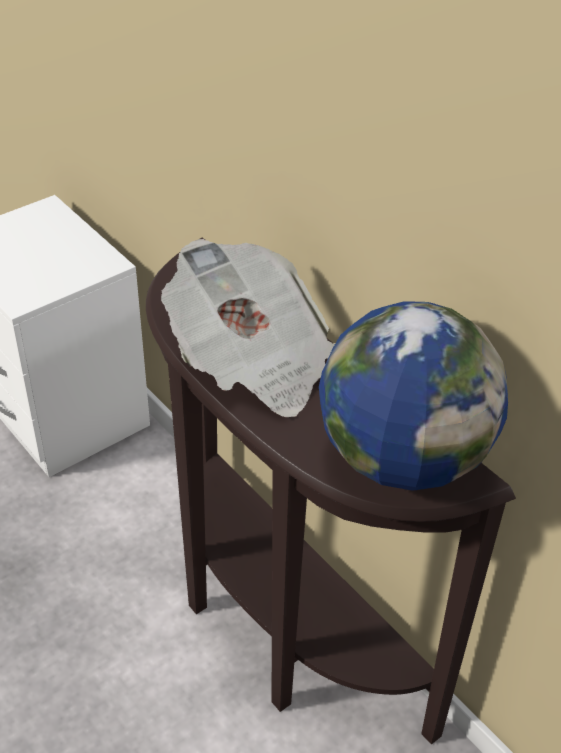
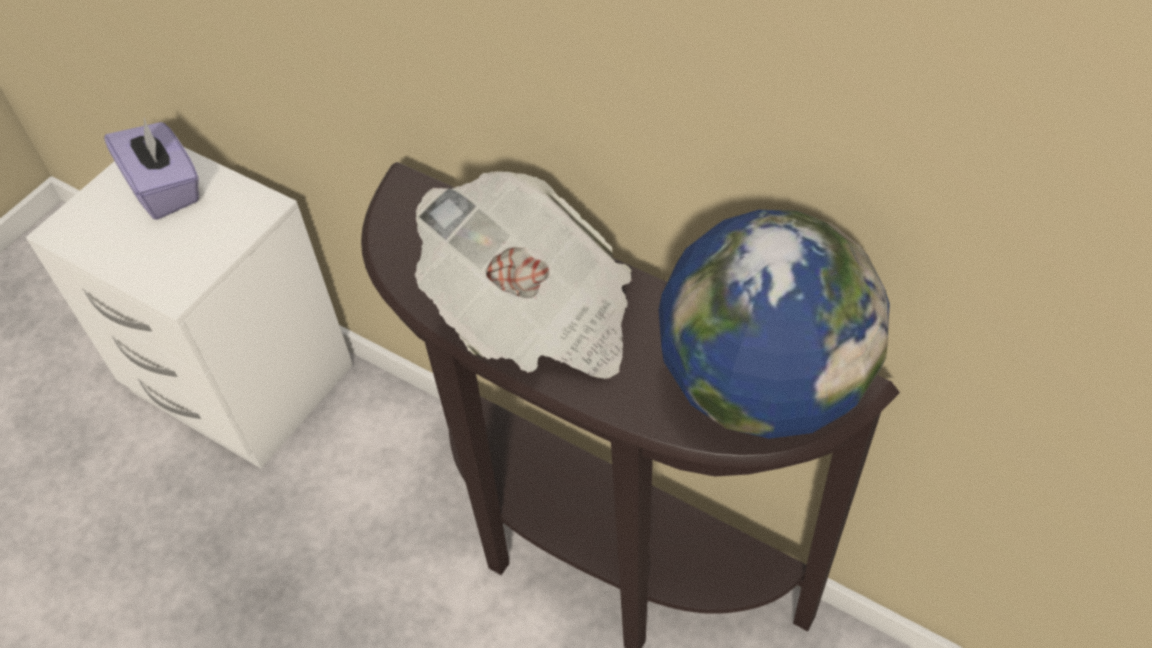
camera: 15 degrees left, 10 degrees up
(47, 233) = (165, 188): none -> purple tissue box

